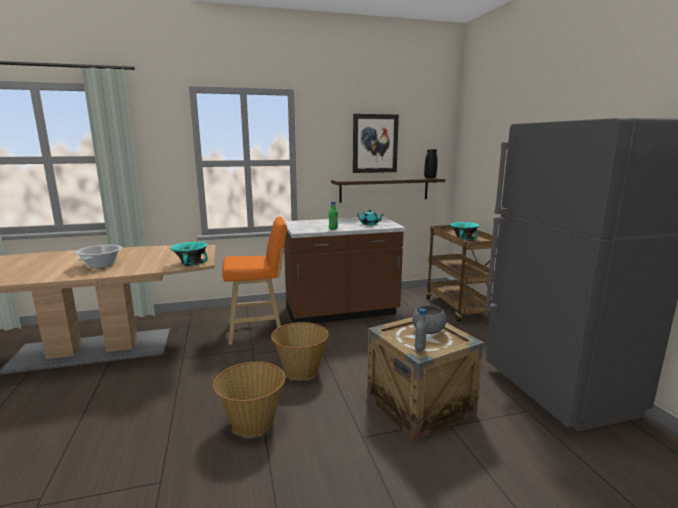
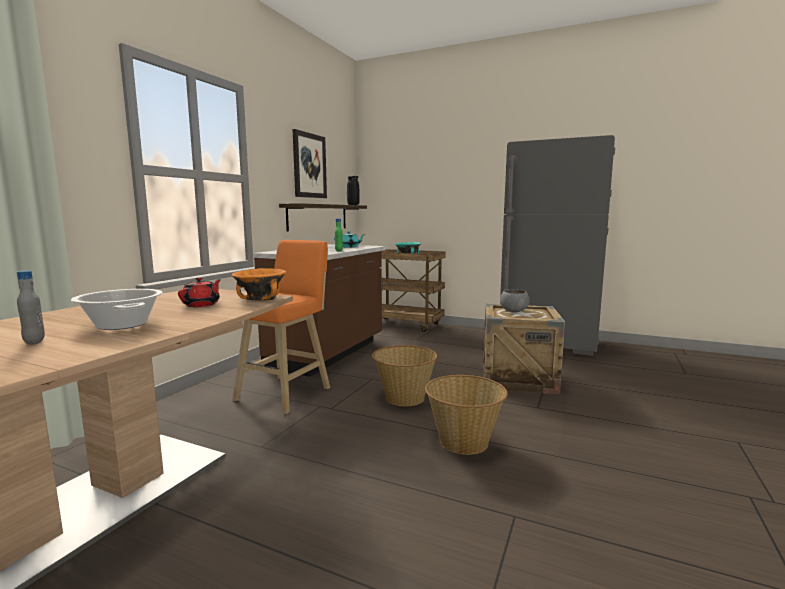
camera: 50 degrees left, 5 degrees down
(162, 260) = (202, 305): none -> red teapot
(191, 263) = (261, 299): turquoise bowl -> orange bowl
(419, 349) = (539, 318): grey bottle -> grey bottle (34, 342)

